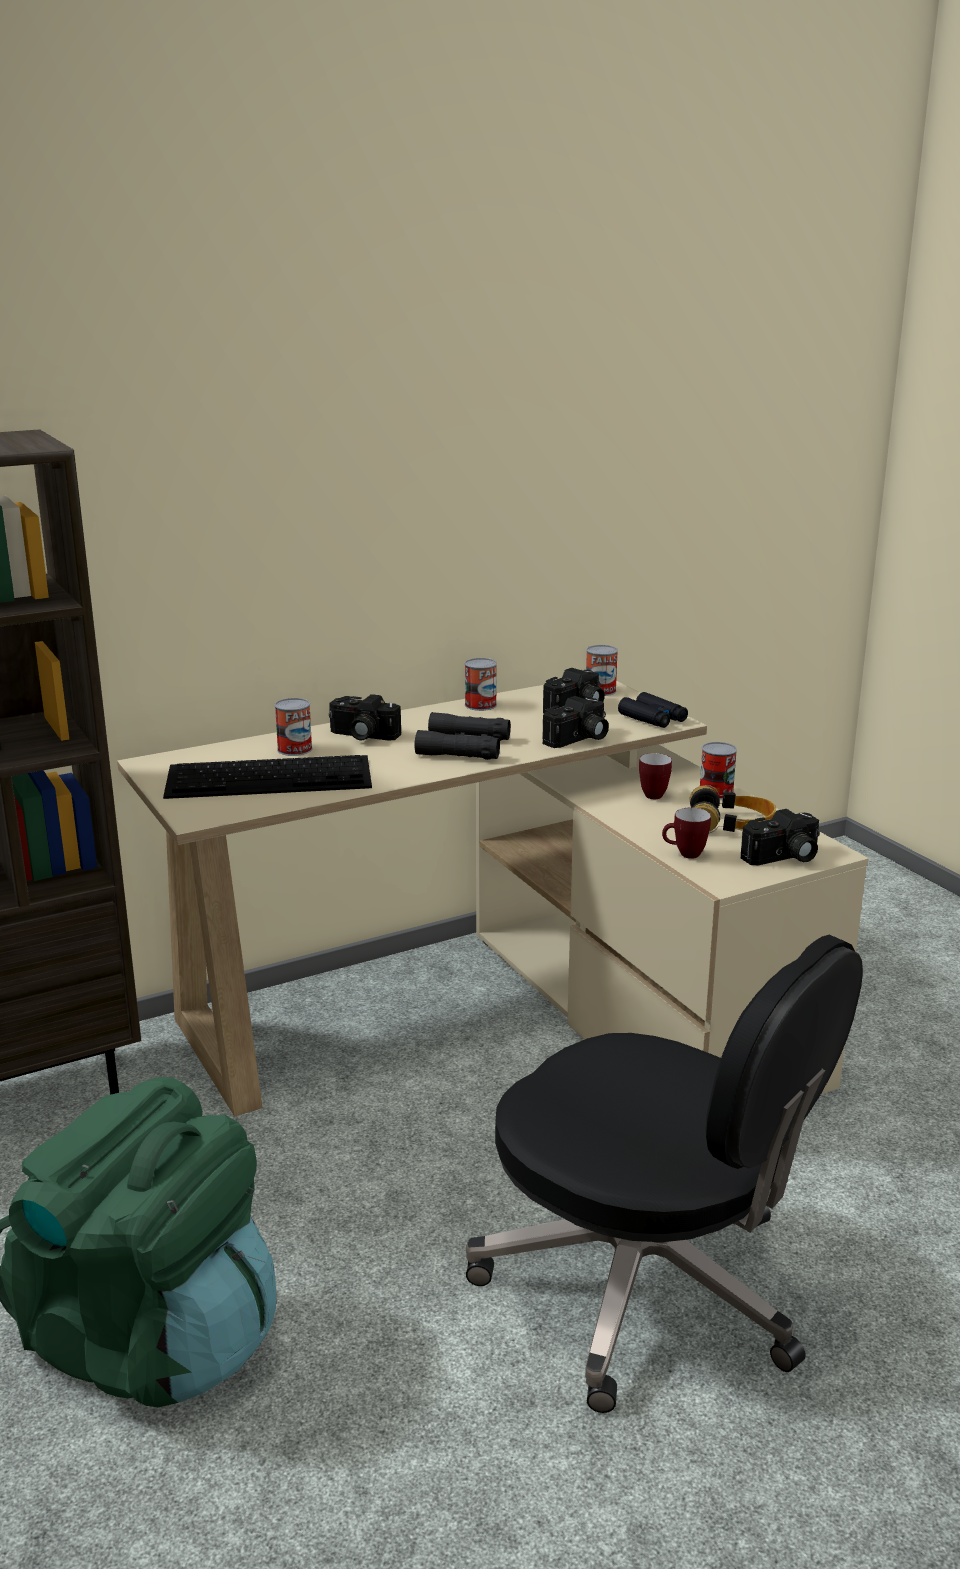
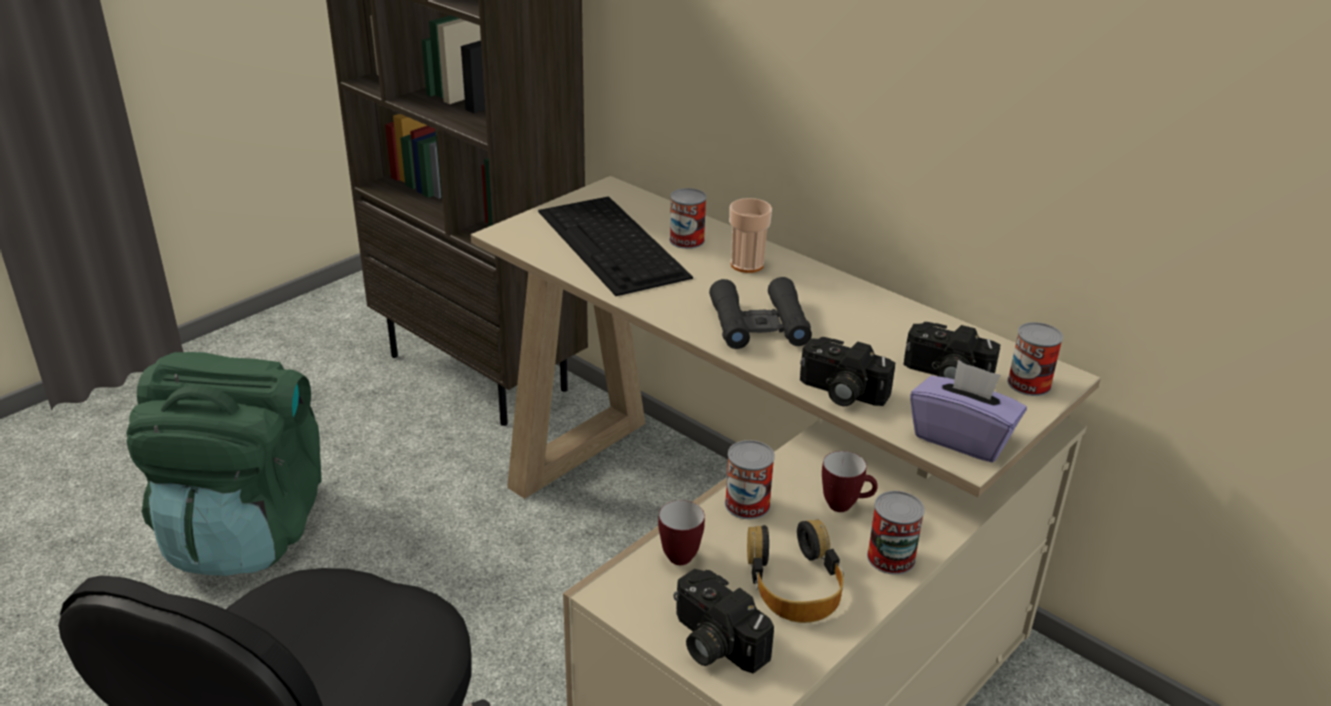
camera: 70 degrees right, 10 degrees up
(362, 736) = (747, 265): camera -> cup
(480, 705) = (897, 312): can -> can (747, 504)
(653, 718) = (962, 438): black binoculars -> purple tissue box

